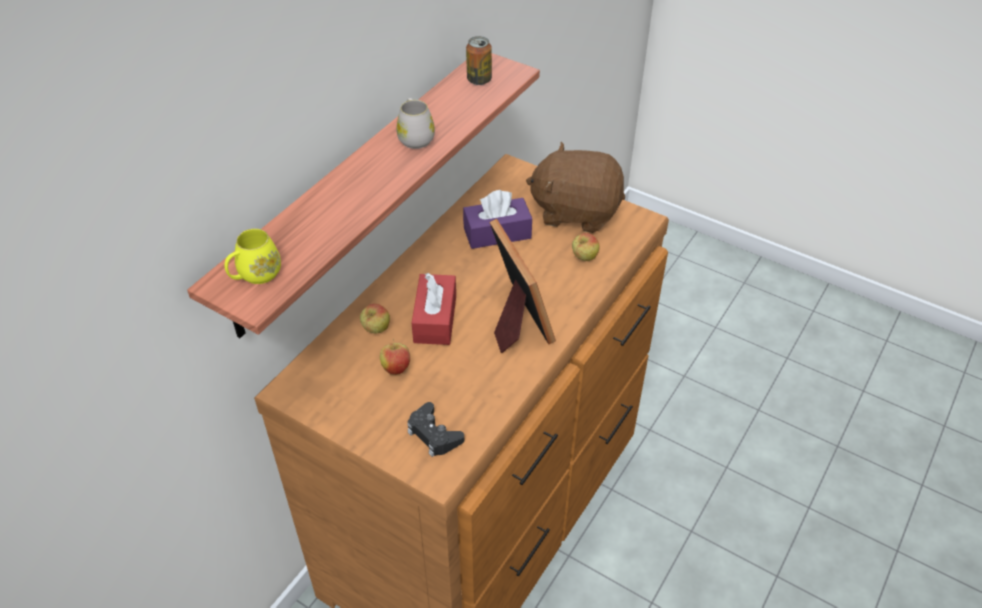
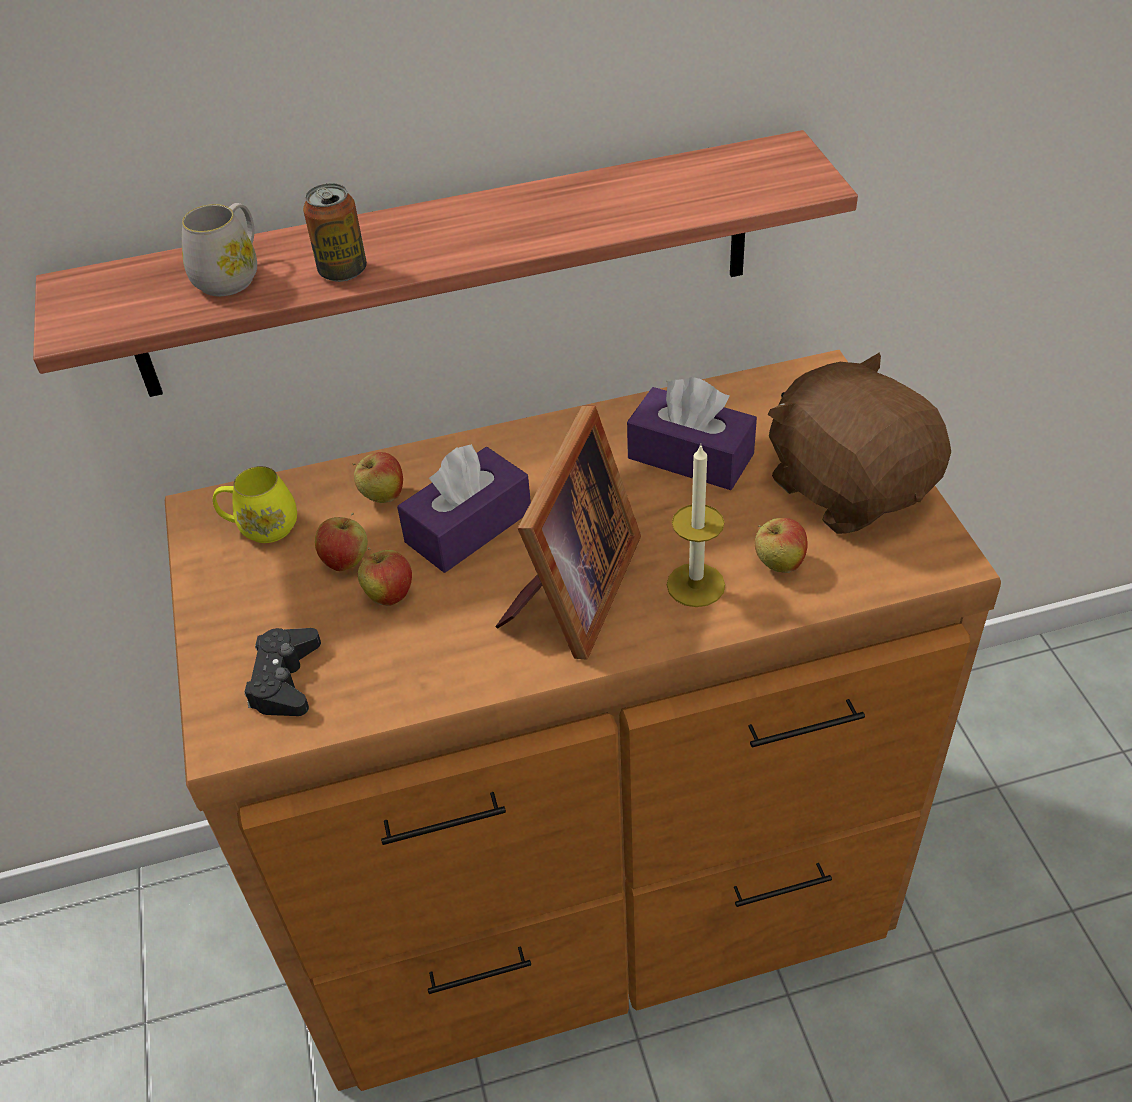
camera: 45 degrees right, 0 degrees up
(255, 275) = (117, 296): yellow mug -> yellow mug (261, 527)
(415, 137) = (538, 214): white mug -> white mug (232, 276)
(435, 319) = (468, 526): red tissue box -> purple tissue box
(436, 369) = (389, 595): none -> apple
(479, 80) = (739, 173): can -> can (343, 271)
(562, 285) = (695, 585): none -> candle

